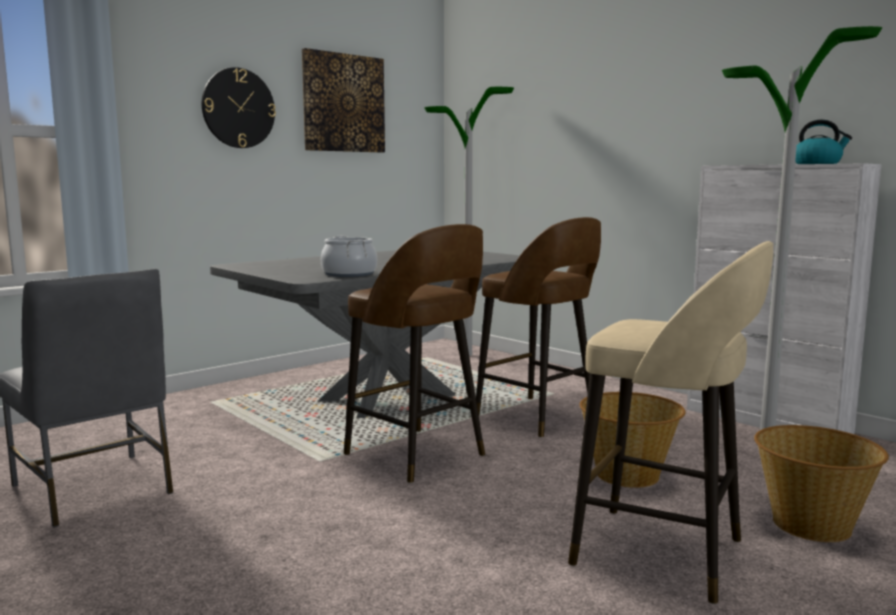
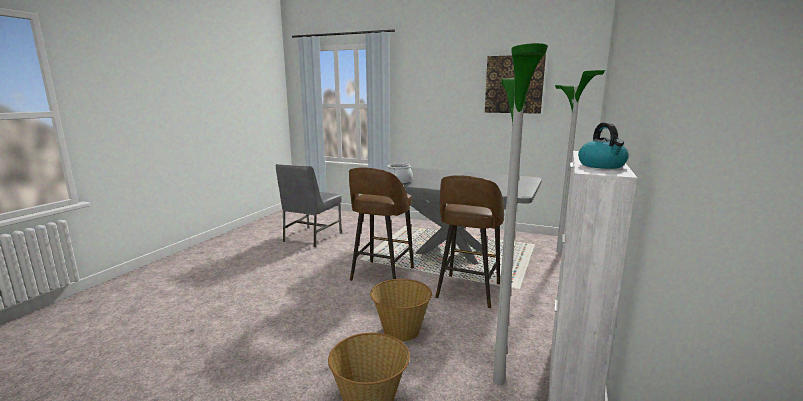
camera: 65 degrees right, 5 degrees up
(238, 108) = (448, 92): wall clock -> none
(663, 554) = (307, 352): beige stool -> none

